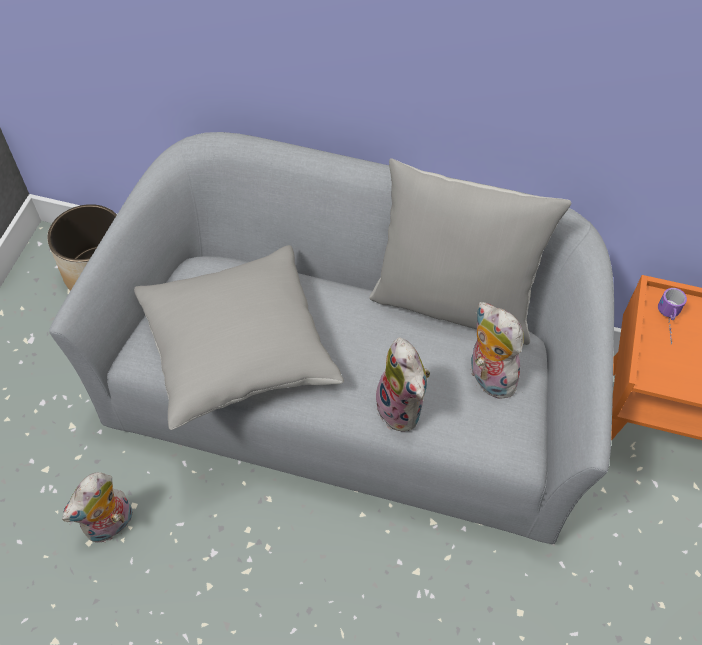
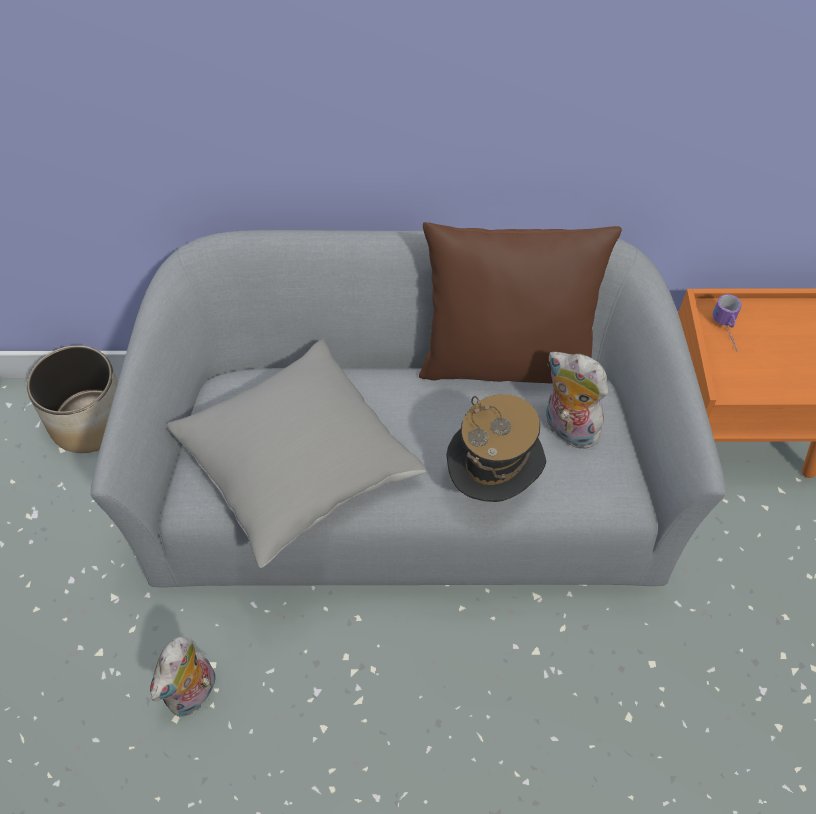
camera: 15 degrees left, 0 degrees up
(403, 409) = (492, 483): plush toy -> hat
(453, 303) = (507, 361): grey pillow -> brown pillow

